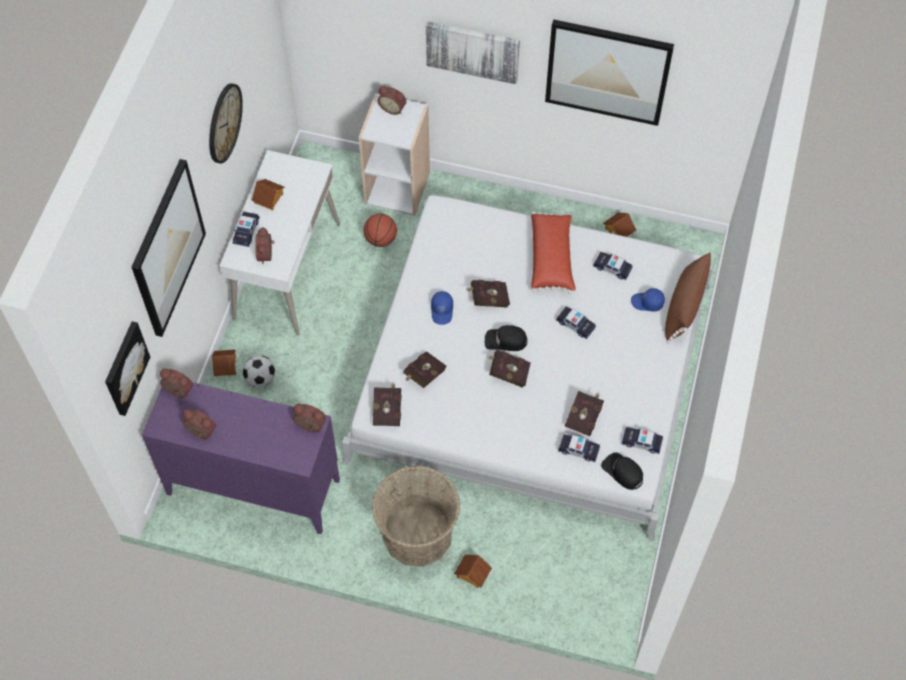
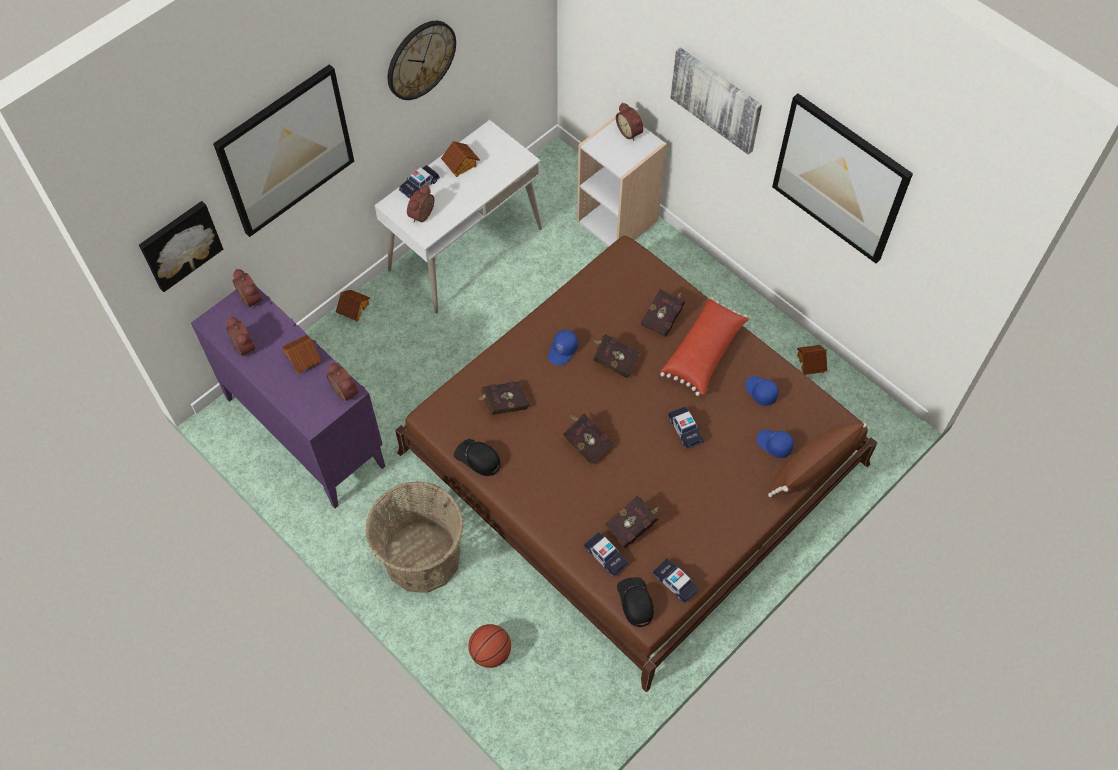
camera: 30 degrees right, 0 degrees up
(260, 378) = (377, 336): football -> none
(381, 239) = (570, 261): basketball -> basketball (490, 652)
(388, 410) = (448, 419): red book -> red book (663, 318)
(472, 573) = (447, 624): toy house -> toy house (302, 358)
(505, 340) = (604, 410): black cap -> black cap (478, 458)
(531, 371) = (633, 458): white bed -> brown bed
(612, 268) = (760, 392): toy car -> blue cap

